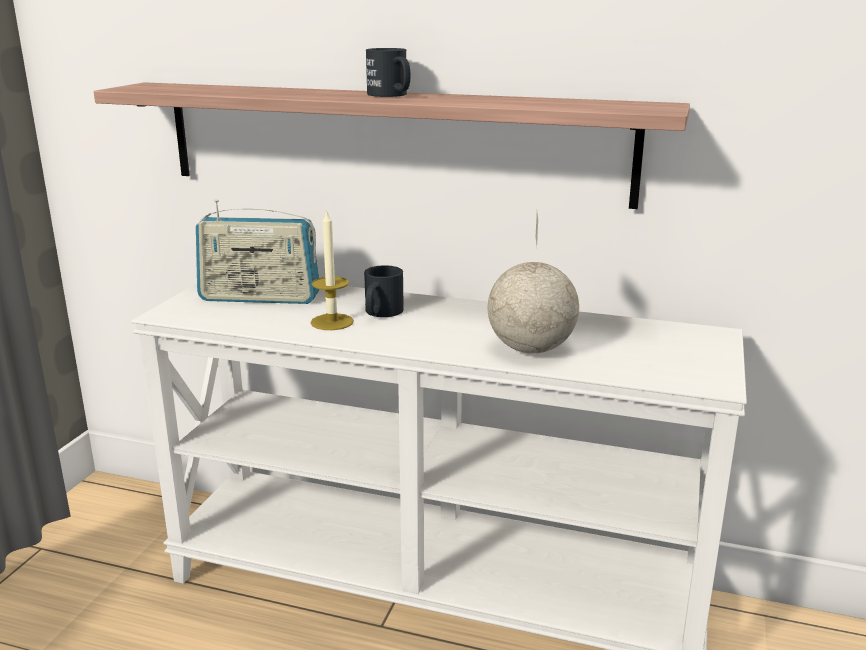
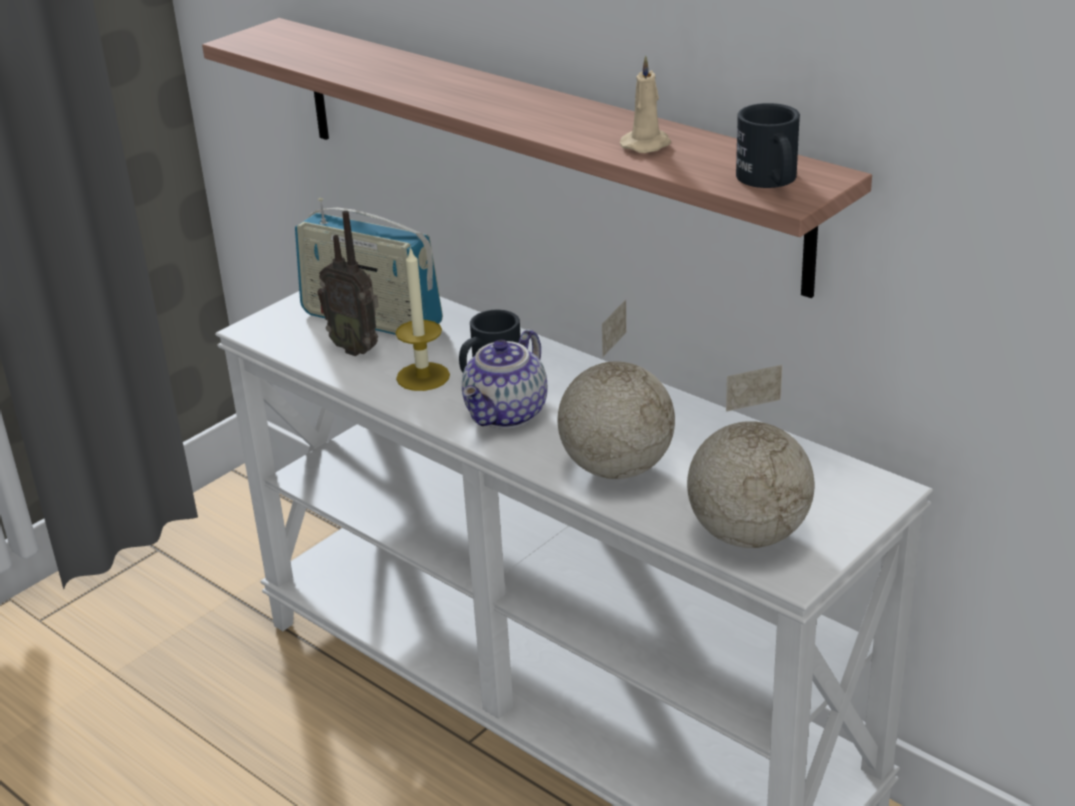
camera: 25 degrees right, 10 degrees up
(262, 314) = (356, 348): none -> radio
(392, 95) = (515, 100): black mug -> black mug (770, 181)
(419, 333) = (507, 415): none -> teapot
(522, 102) = (647, 144): none -> beige candle
(661, 369) = (746, 534): none -> globe

